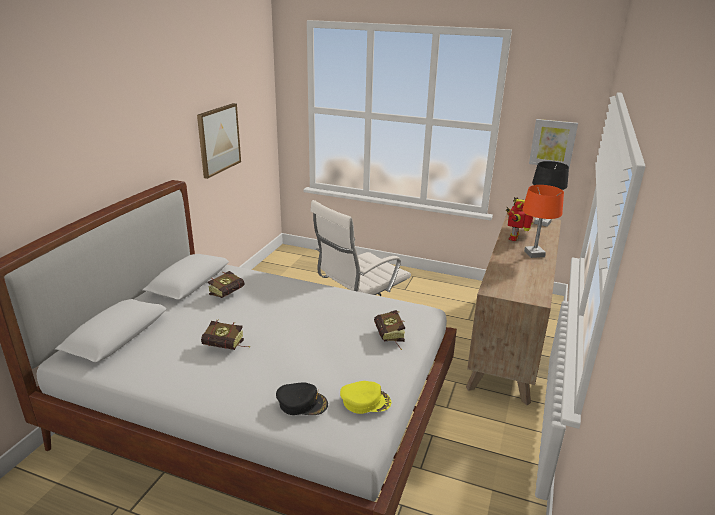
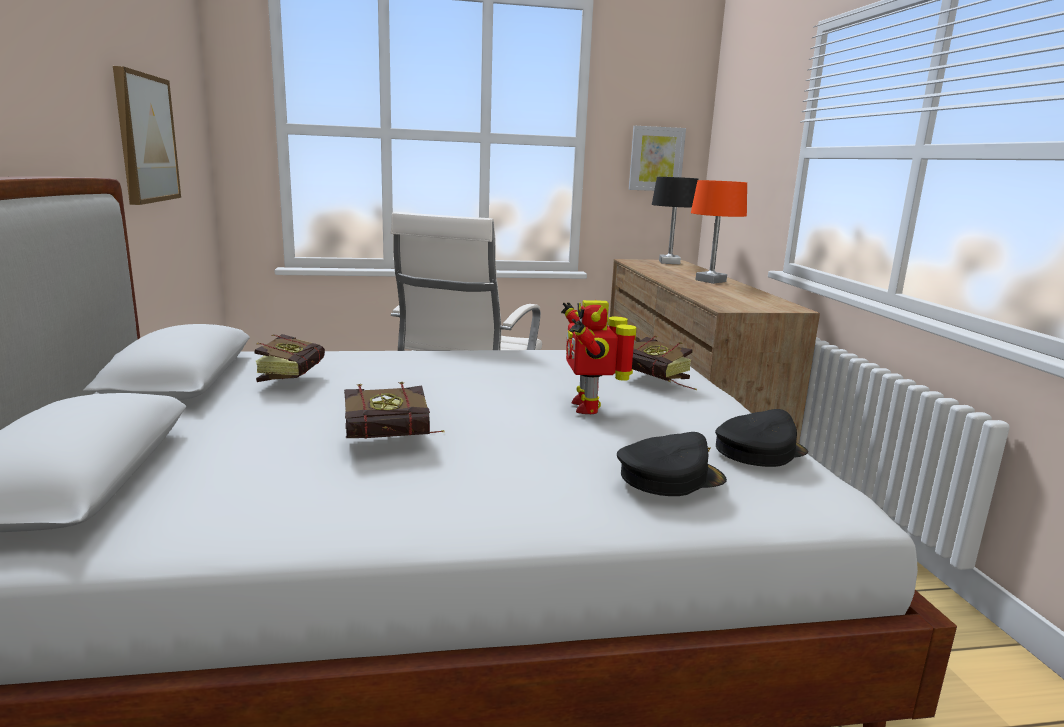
camera: 30 degrees left, 10 degrees down
(365, 401) = (759, 450): yellow cap -> black cap
(515, 238) = (664, 273): toy robot -> toy robot (589, 406)

